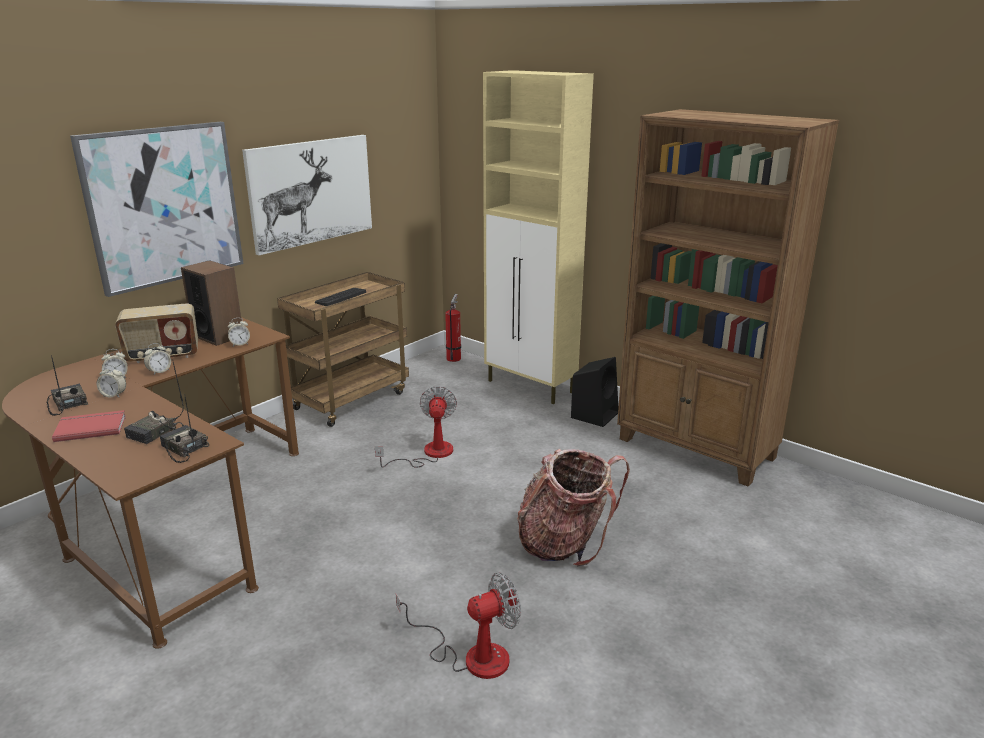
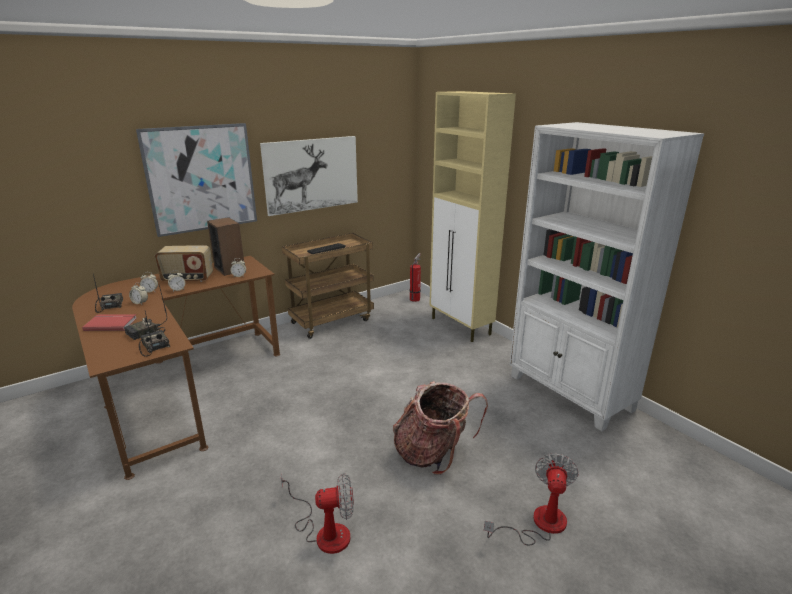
camera: 15 degrees right, 0 degrees up
(429, 454) = (365, 367): fan -> fan (539, 524)
(595, 414) = (500, 354): black speaker -> none
(696, 449) = (570, 393): brown bookcase -> white bookcase

